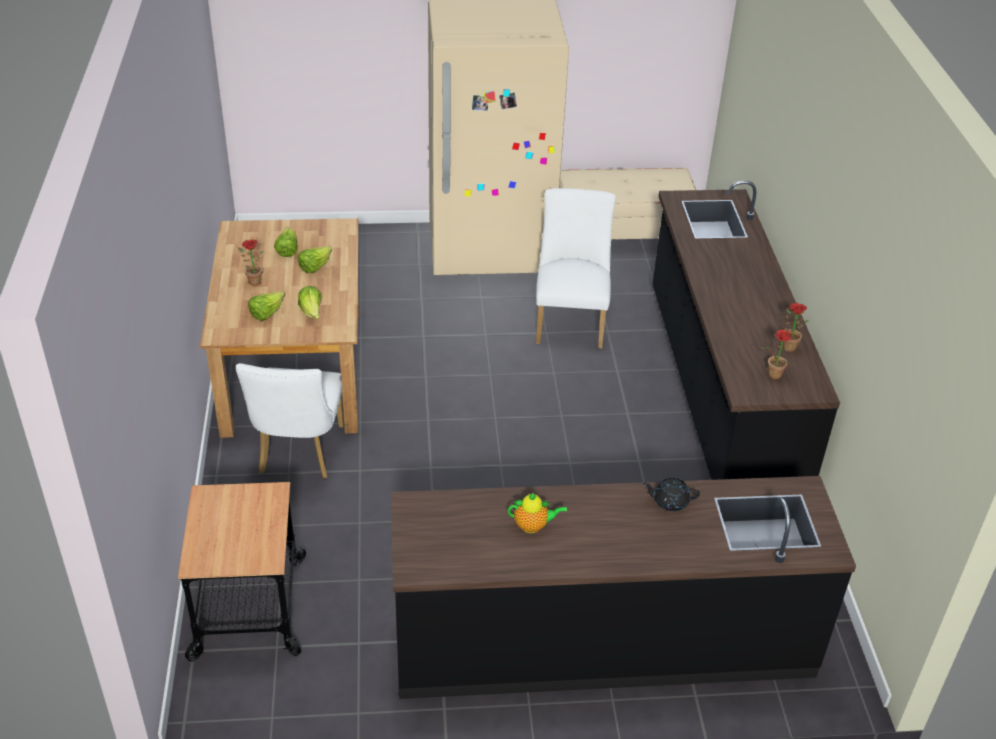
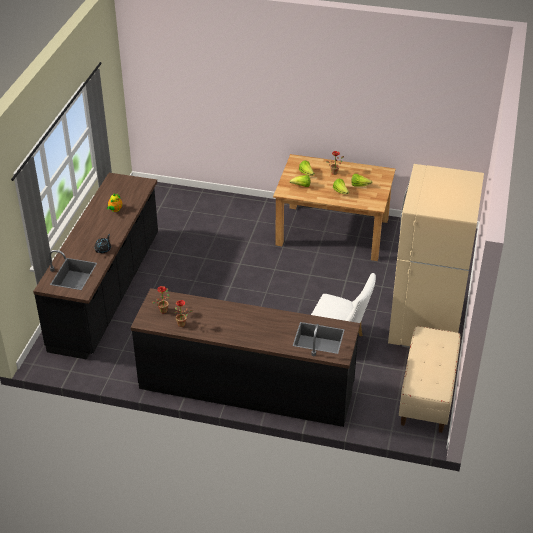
camera: 110 degrees right, 0 degrees up
(247, 608) = (183, 201): cart -> none
(298, 454) = (268, 225): white chair -> none

